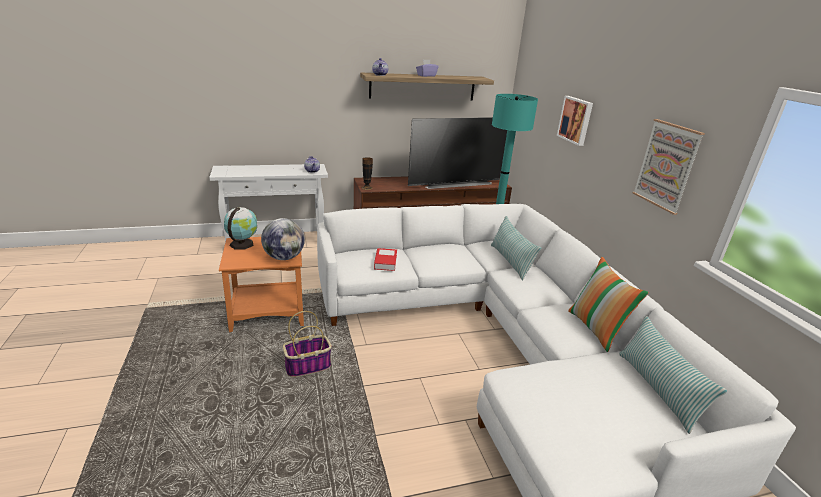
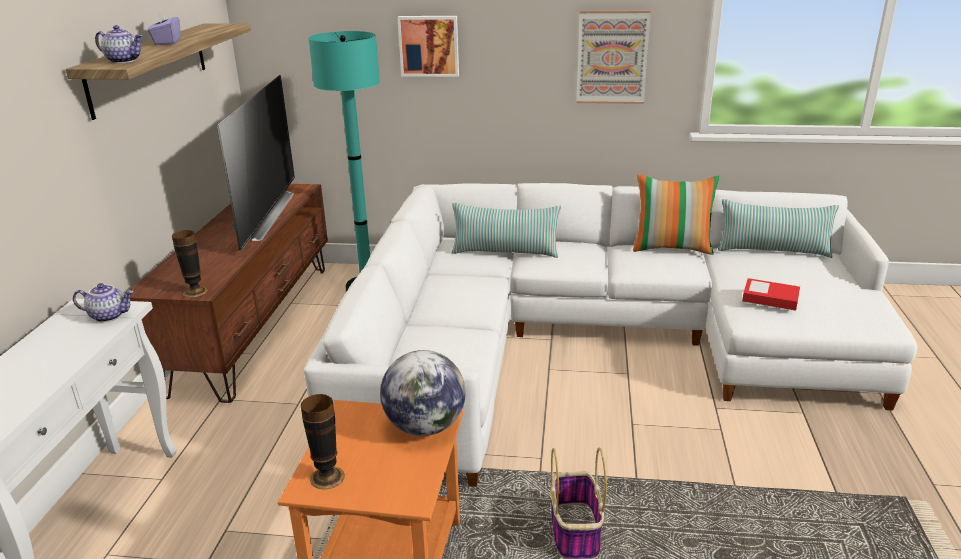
camera: 65 degrees left, 0 degrees up
(242, 243) = (327, 477): globe -> vase
(385, 262) = (453, 343): book -> book (770, 299)

